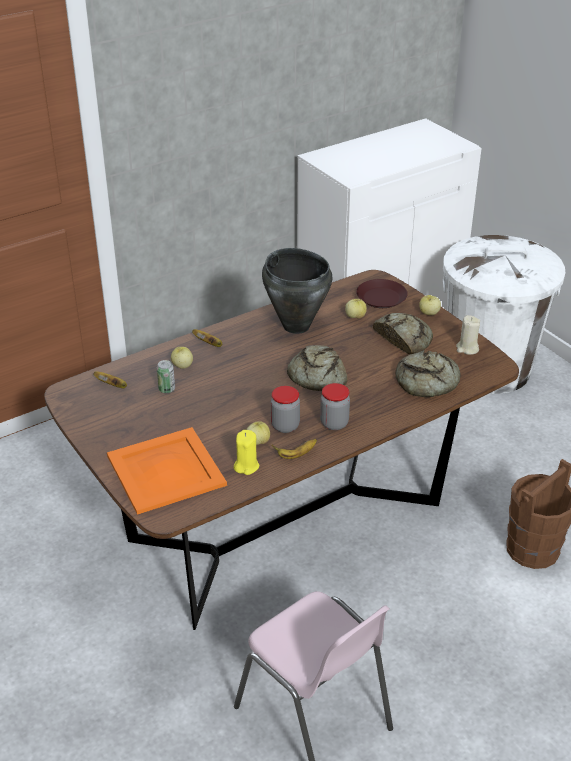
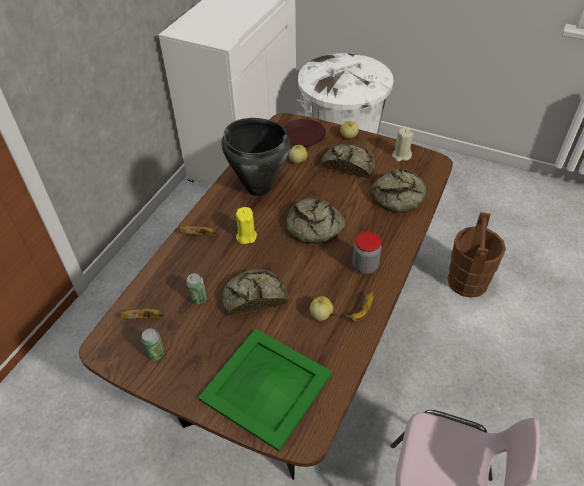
camera: 30 degrees left, 10 degrees up
(101, 413) = (156, 353): none -> can
(167, 470) = (267, 386): orange tray -> green tray
(182, 366) = (193, 268): apple -> none
(213, 406) = (254, 297): none -> bread
(246, 466) = (331, 344): yellow candle -> yellow candle (246, 236)
(285, 426) = (329, 287): jar -> none

